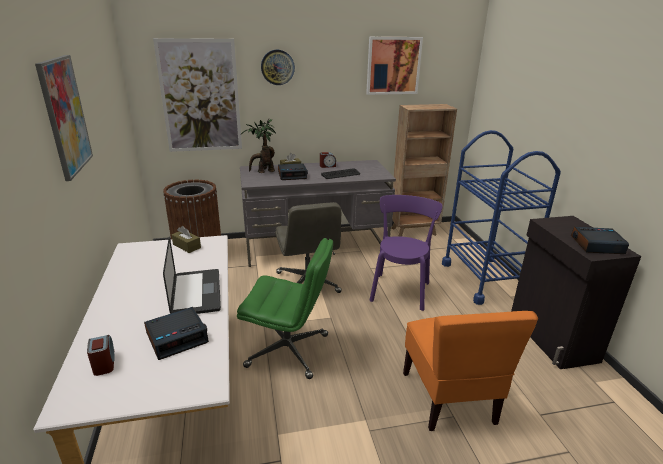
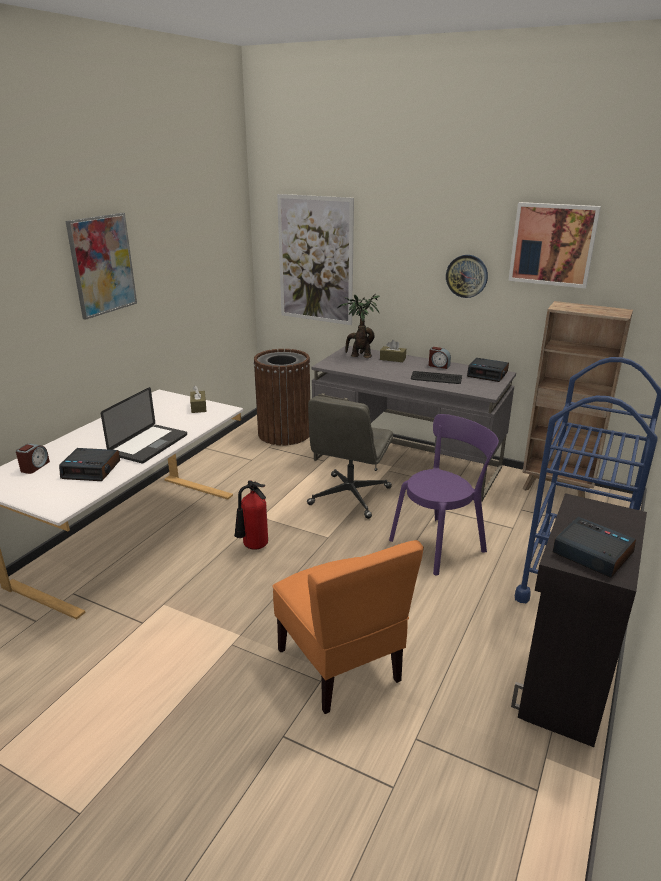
camera: 40 degrees right, 0 degrees up
(277, 67) = (398, 234): wall clock -> wall clock (467, 276)
(289, 350) = (253, 547): green office chair -> fire extinguisher
(292, 175) = (381, 366): alarm clock -> alarm clock (488, 374)
(449, 398) = (340, 665): orange chair -> orange chair turned 60 degrees counterclockwise

